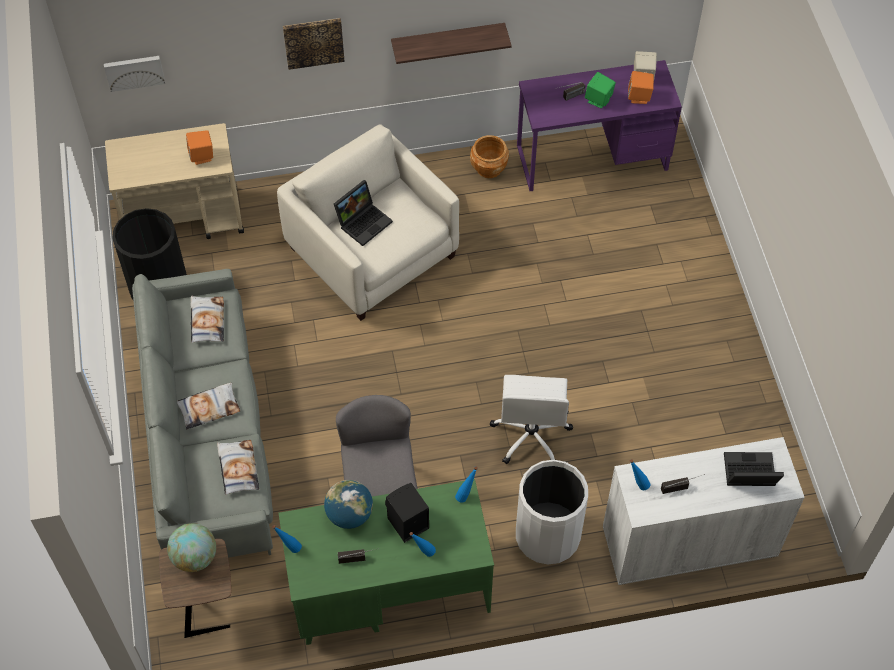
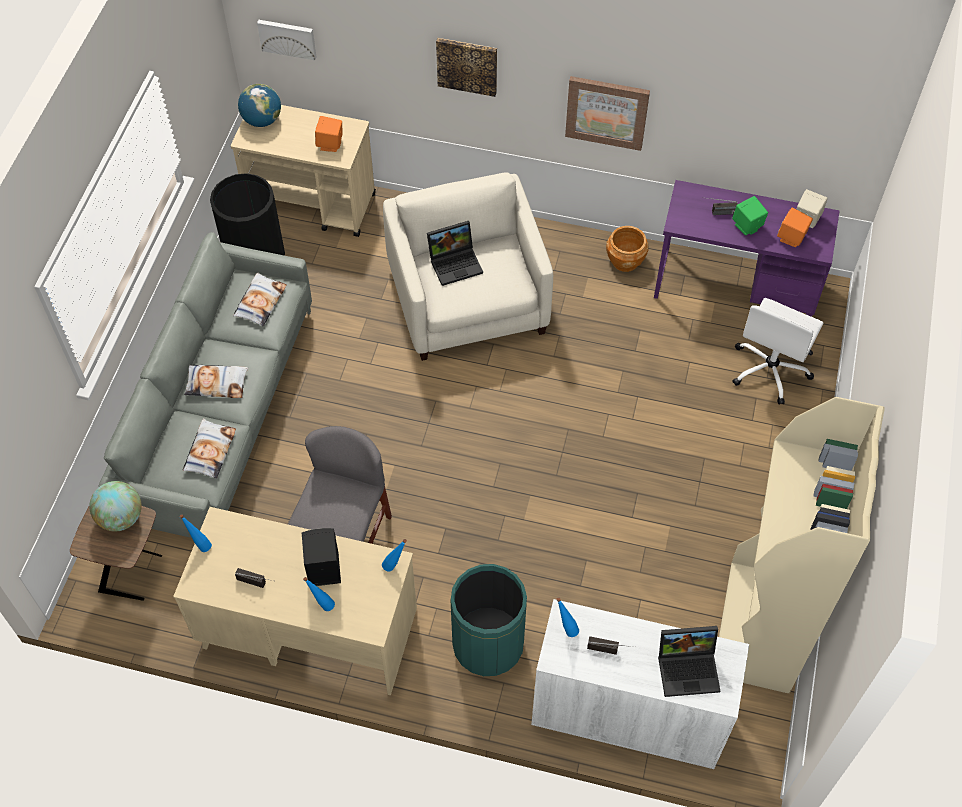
camera: 25 degrees right, 0 degrees up
(349, 514) = (273, 537): globe -> globe (262, 120)
(388, 589) = (307, 629): green desk -> beige desk
(448, 42) = (607, 112): shelf -> picture
(531, 435) = (525, 537): white office chair -> white office chair (770, 370)
(547, 536) = (488, 644): white trash can -> green trash can
(748, 475) = (689, 668): laptop -> laptop turned 150 degrees clockwise
(755, 430) = (759, 628): none -> beige bookcase

